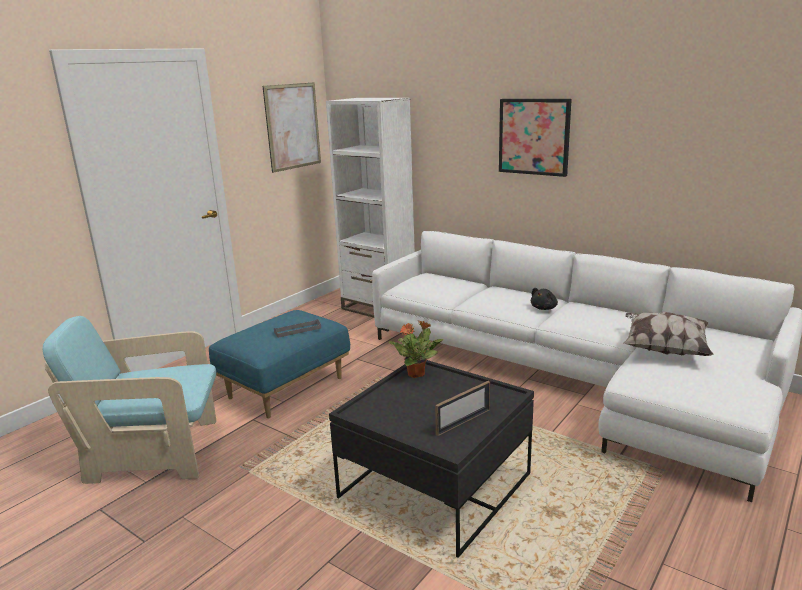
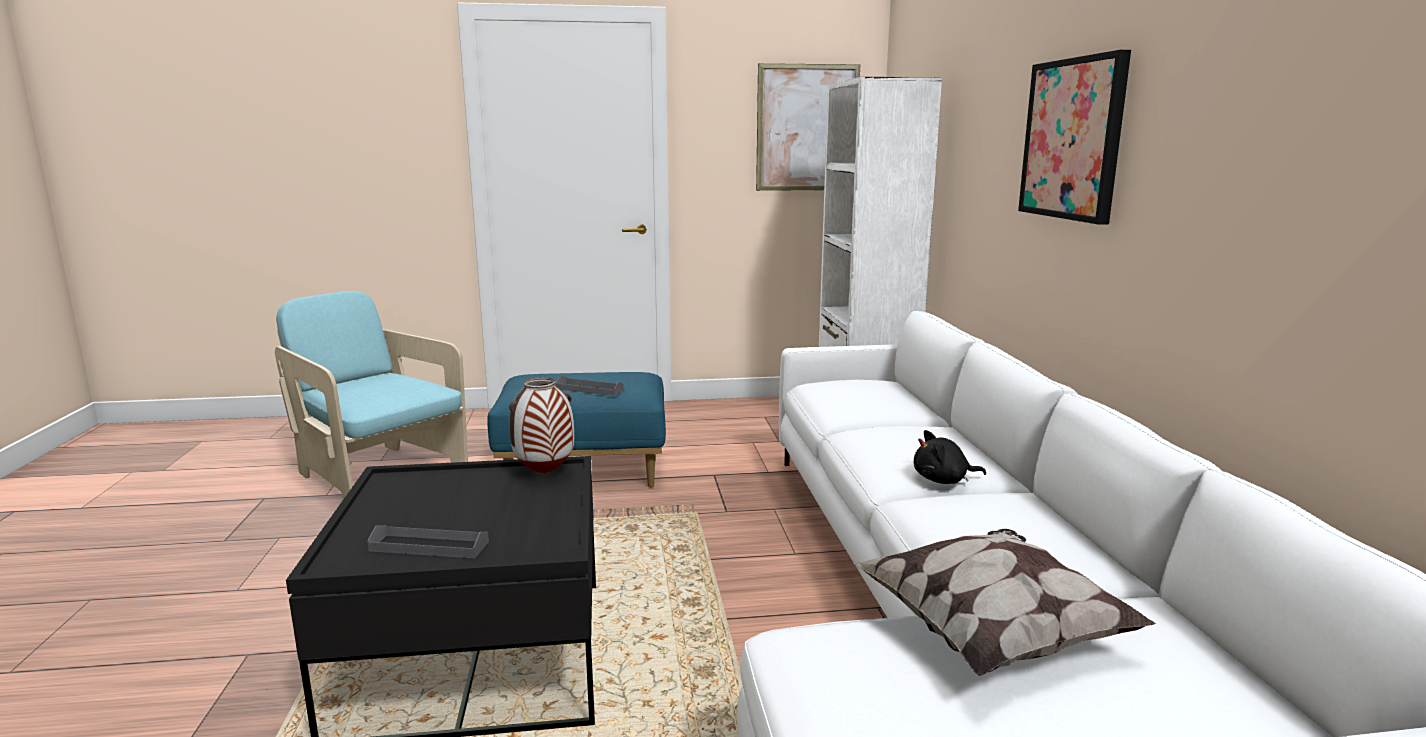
camera: 45 degrees right, 5 degrees down
(417, 374) = (544, 474): potted plant -> vase
(463, 422) = (429, 546): picture frame -> grey tray

